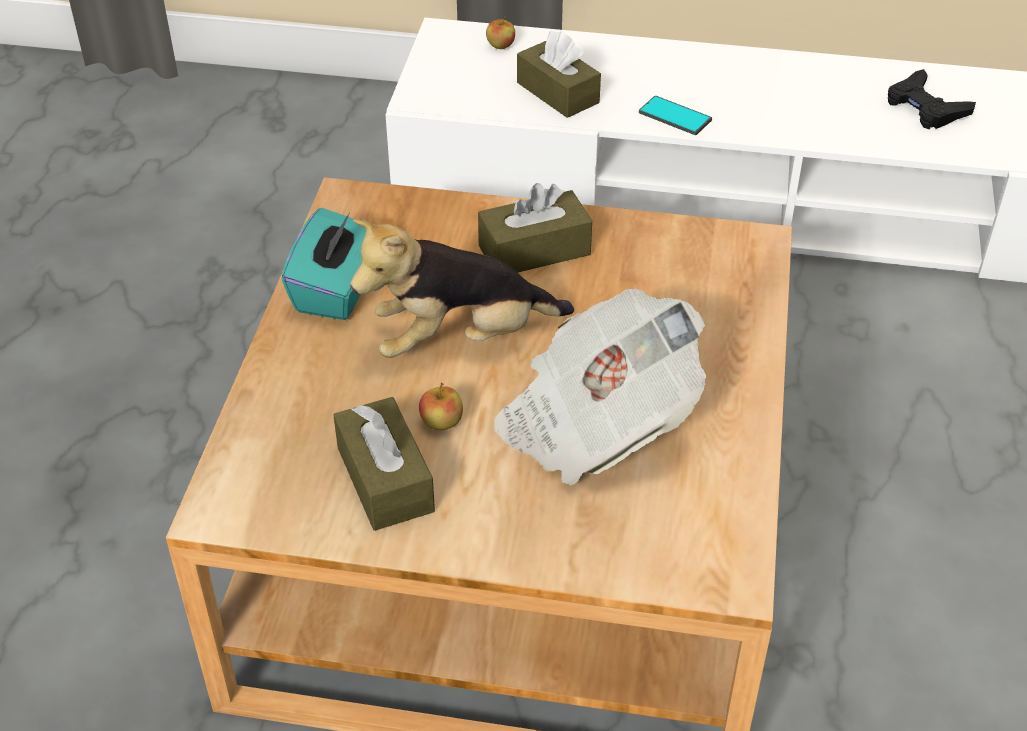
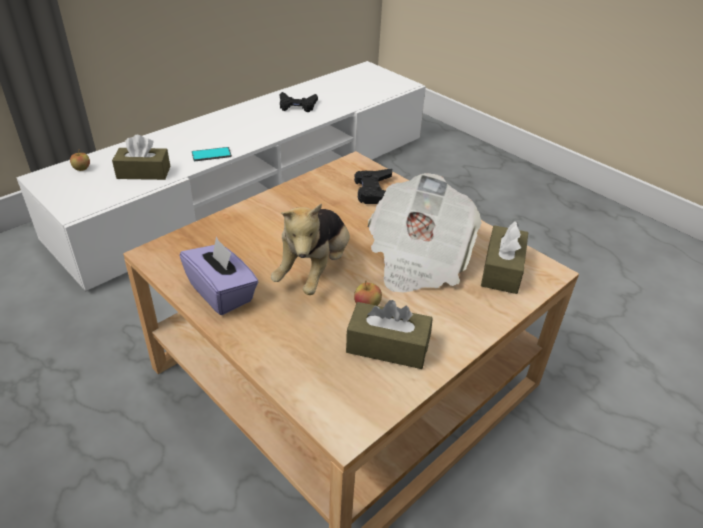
camera: 55 degrees left, 5 degrees down
(337, 290) = (222, 292): turquoise tissue box -> purple tissue box
(534, 250) = (281, 217): brown tissue box -> brown tissue box (502, 269)
(708, 300) = (375, 191): none -> black game controller

